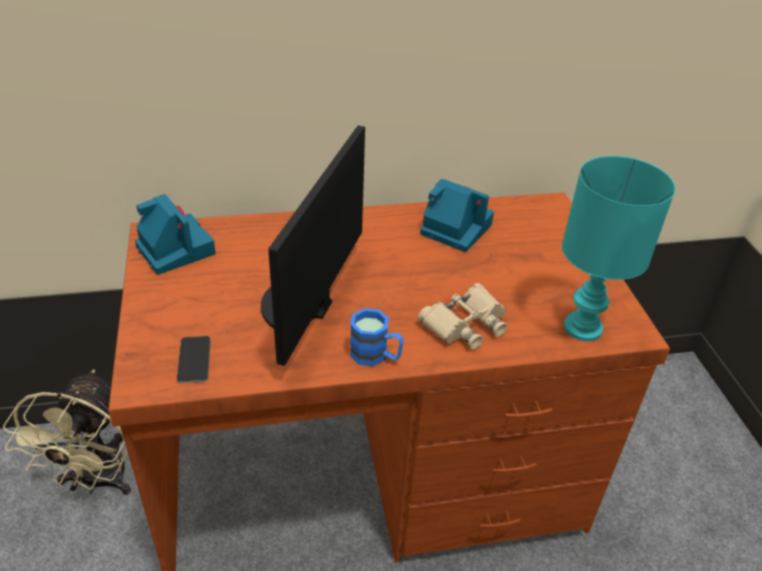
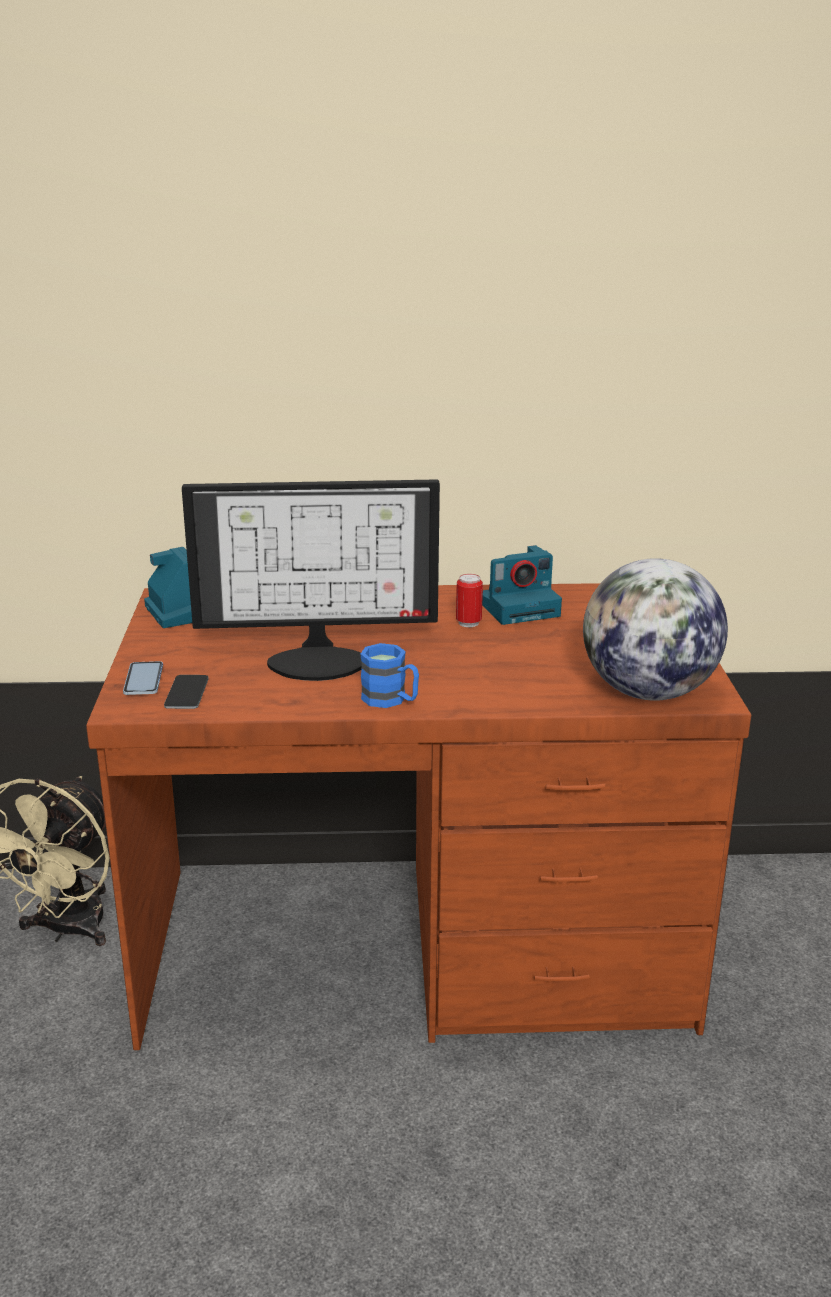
camera: 10 degrees right, 15 degrees down
(151, 345) = (143, 680): none -> phone
(302, 305) = (319, 659): monitor -> monitor turned 120 degrees counterclockwise
(418, 251) = (468, 623): none -> can
(454, 228) = (519, 607): camera -> camera turned 120 degrees clockwise
(465, 323) = (505, 681): beige binoculars -> none
(584, 329) = (648, 692): turquoise table lamp -> globe

